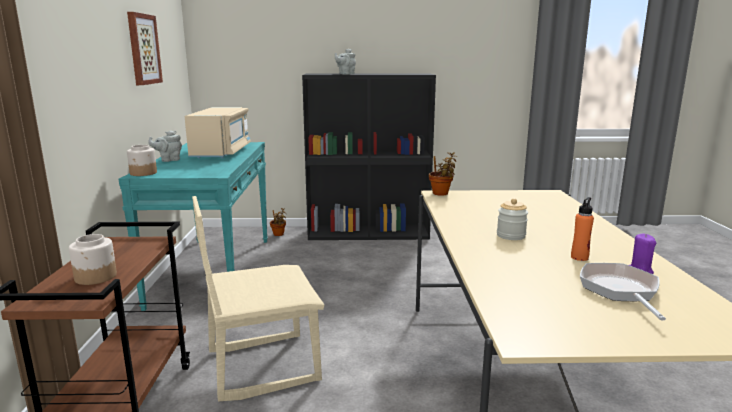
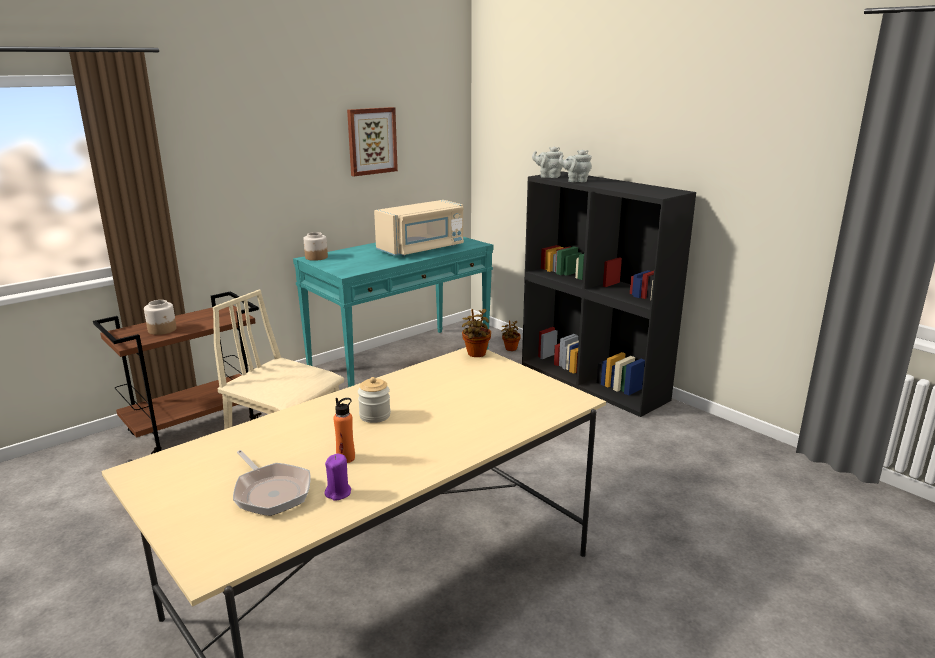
camera: 50 degrees right, 5 degrees up
(168, 160) = (367, 248): grey teapot -> grey teapot (548, 176)
(620, 291) = (271, 491): frying pan -> frying pan turned 90 degrees clockwise

